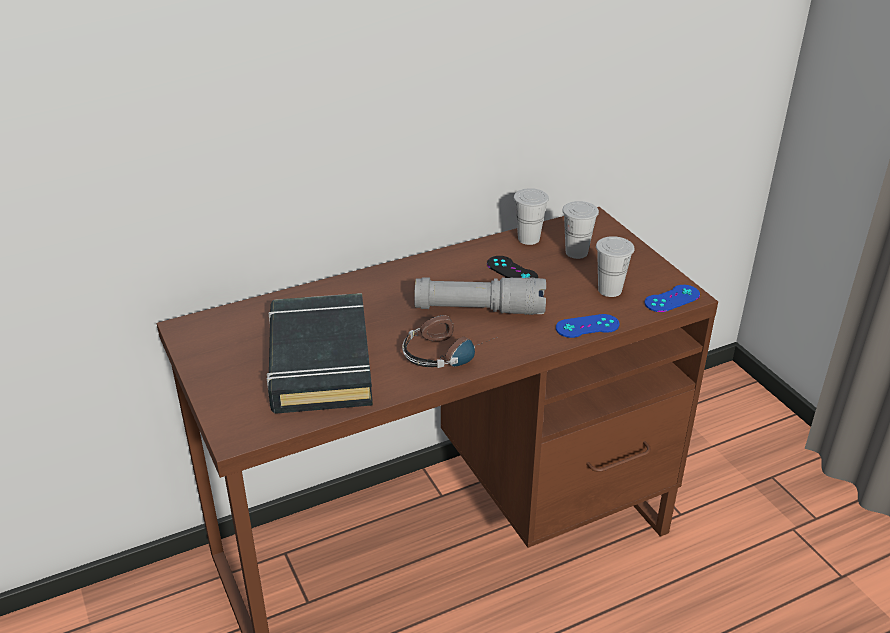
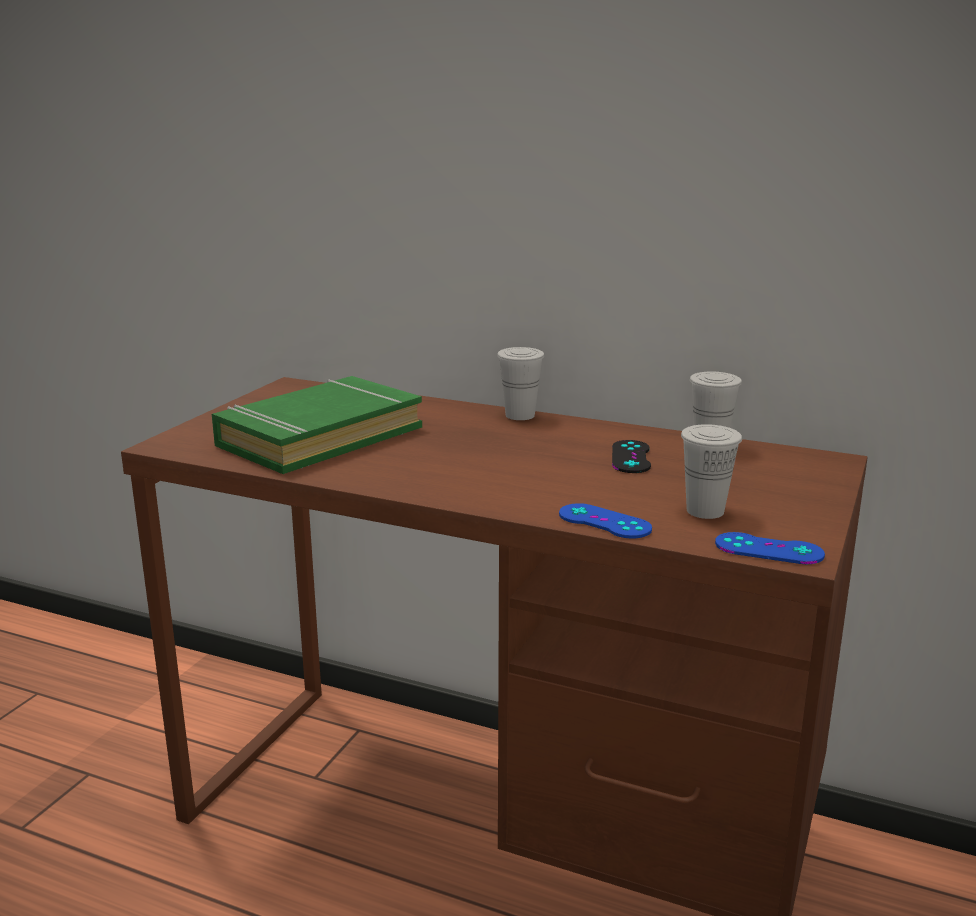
camera: 50 degrees right, 15 degrees down
(319, 361) = (319, 436): black book -> green book
(448, 351) = (427, 475): headphones -> none
(479, 310) = (527, 465): grey flashlight -> none
(576, 252) = (740, 473): white cup -> white cup (520, 415)

